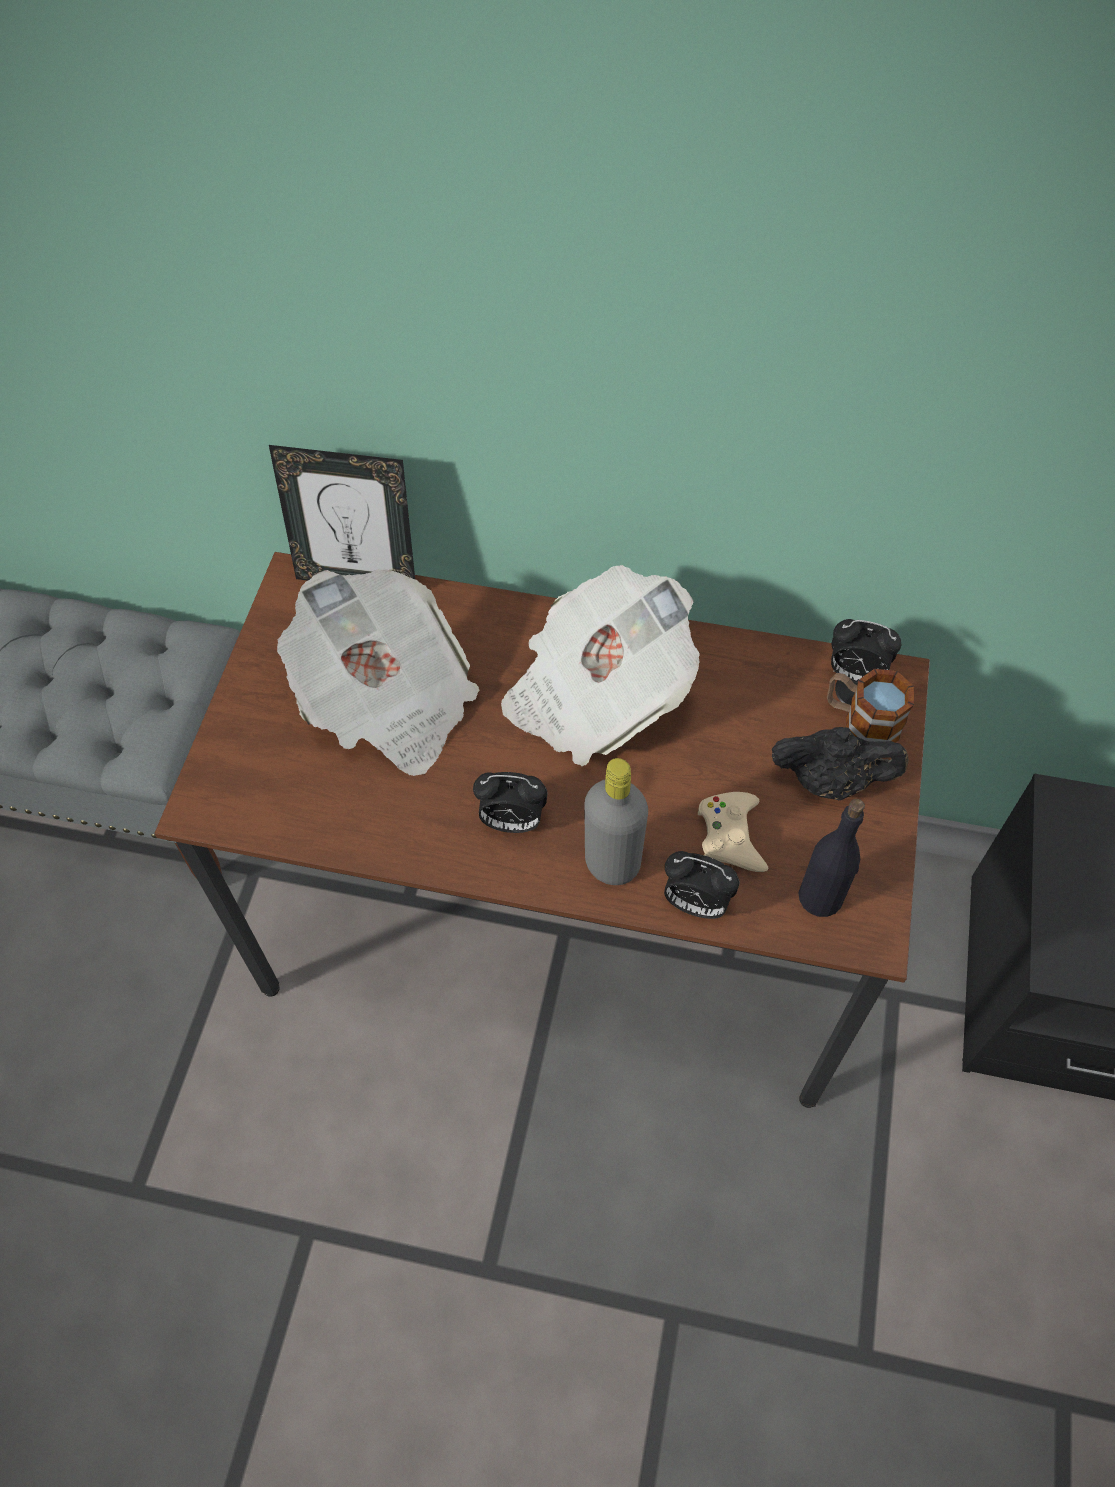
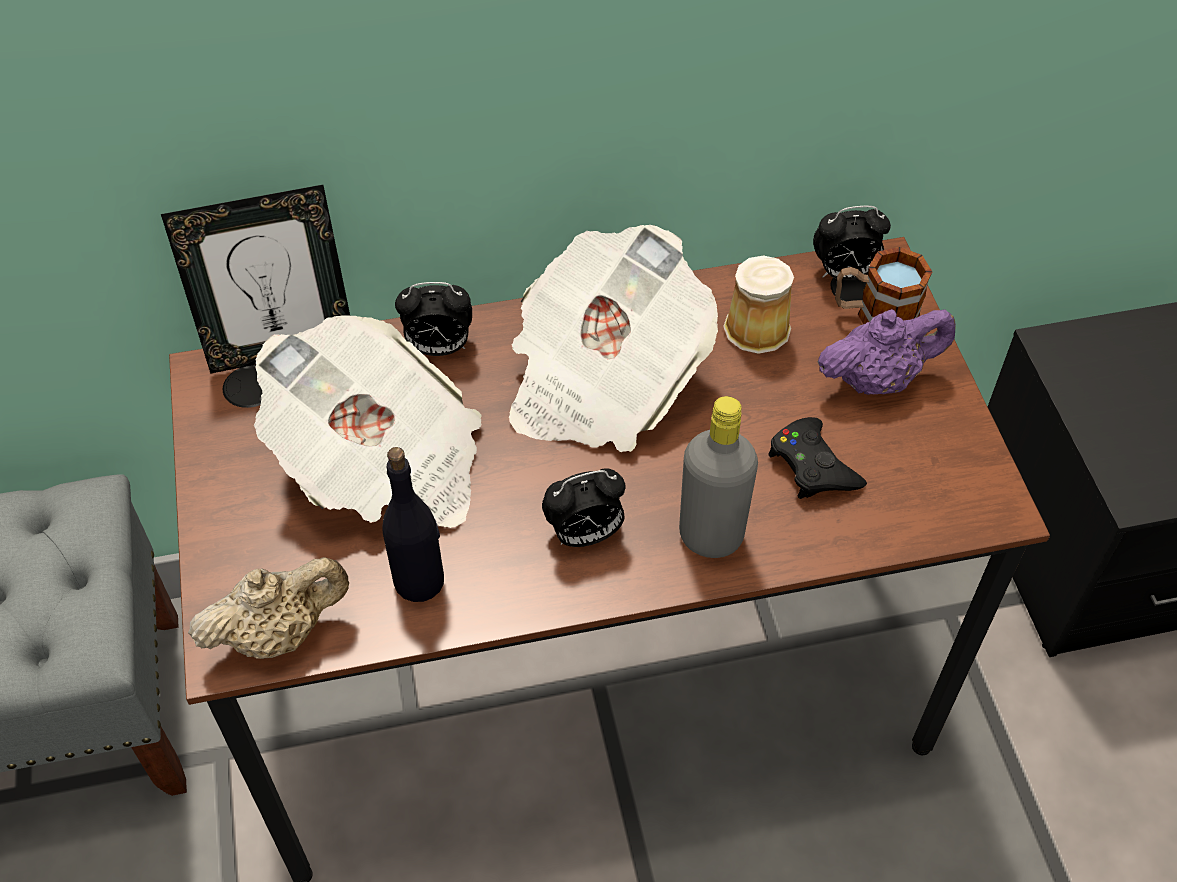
camera: 25 degrees left, 5 degrees down
(243, 808) = (279, 632): none -> beige teapot
(695, 903) = (814, 543): alarm clock -> alarm clock (438, 348)
(730, 836) = (812, 466): beige game controller -> black game controller
(753, 696) = (759, 326): none -> mug
(821, 897) = (930, 490): black bottle -> black bottle (420, 580)
(830, 781) = (877, 379): black teapot -> purple teapot

